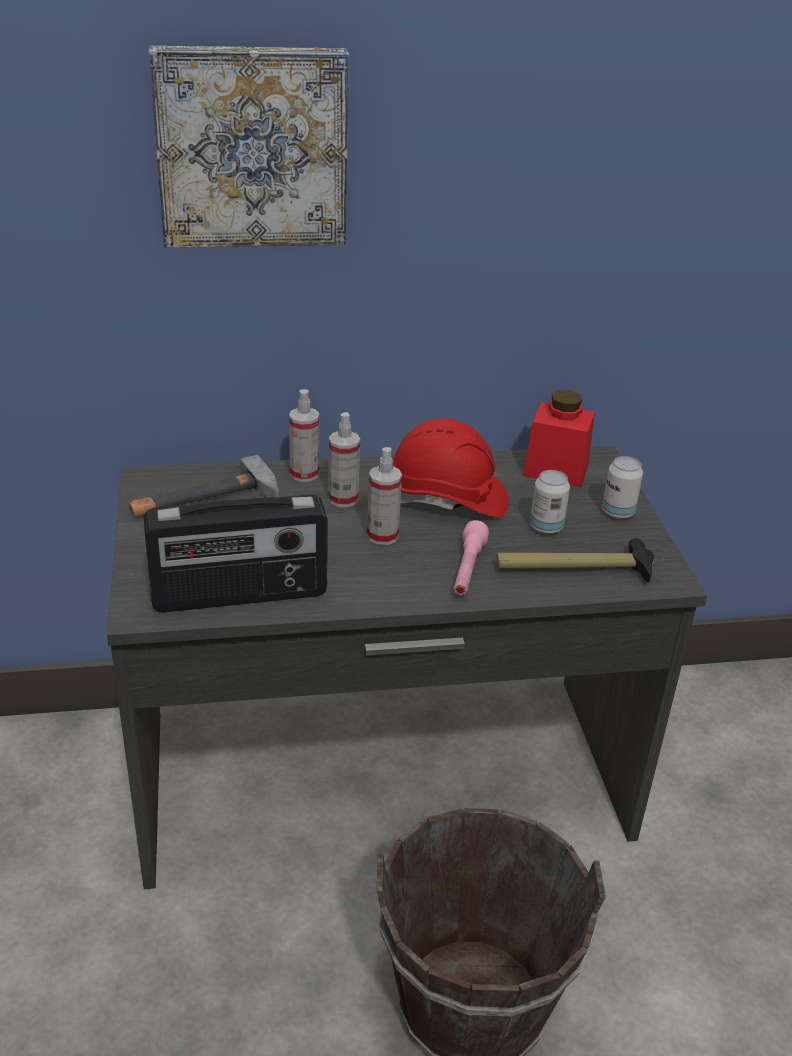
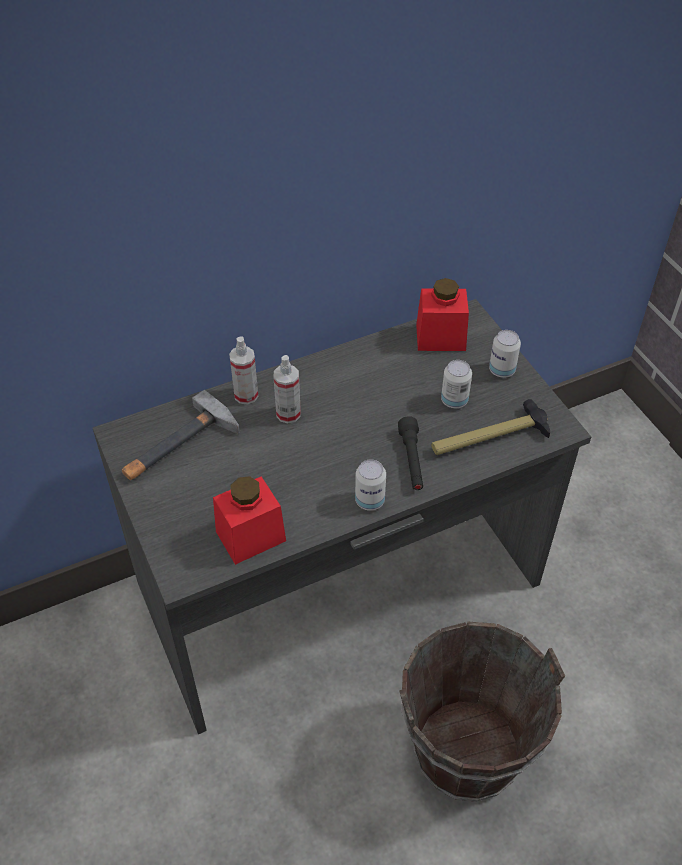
camera: 15 degrees left, 15 degrees up
(239, 595) = (250, 536): radio -> red jar
(252, 147) = (166, 161): picture -> none
(382, 536) = (334, 444): spray bottle -> none
(397, 595) = (369, 501): none -> can
(447, 499) = (369, 391): red hard hat -> none
(467, 569) = (412, 460): pink flashlight -> black flashlight

